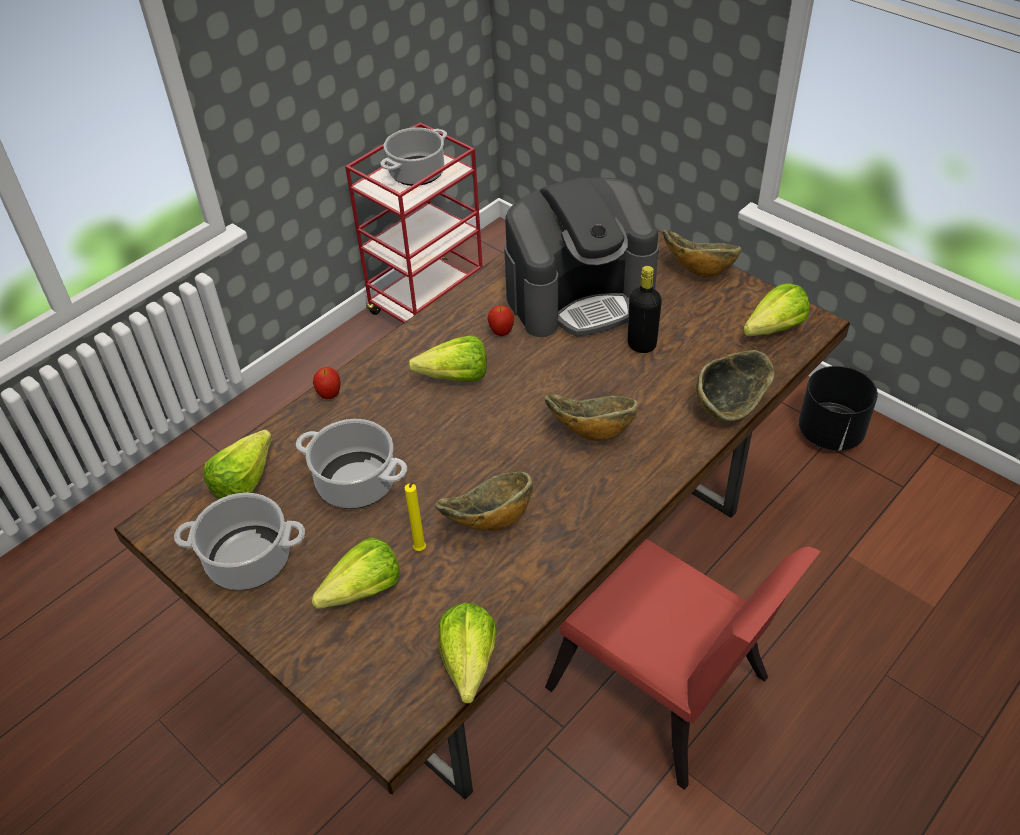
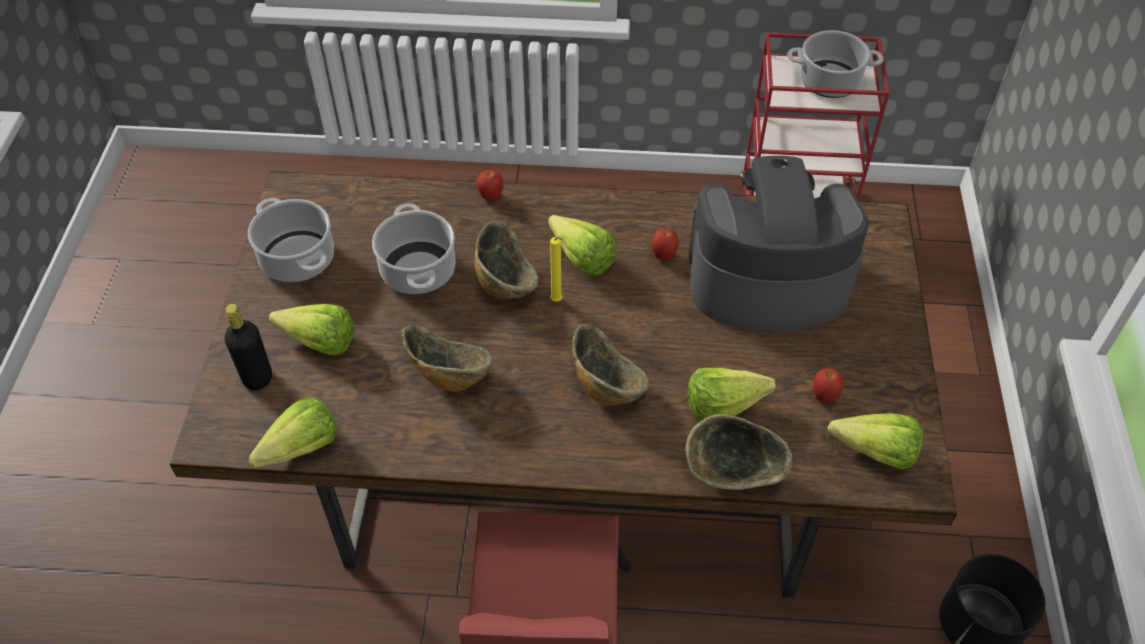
camera: 50 degrees right, 5 degrees up
(250, 478) = (371, 208): lettuce -> lettuce (730, 407)
(422, 549) = (387, 352): yellow candle -> yellow candle (557, 301)
(579, 295) = (766, 280): coffee machine -> coffee machine turned 150 degrees clockwise
(641, 345) = (748, 361): black bottle -> black bottle (257, 378)
(698, 270) = (897, 347): bowl -> bowl (505, 283)
(706, 326) = (824, 396): none -> apple

